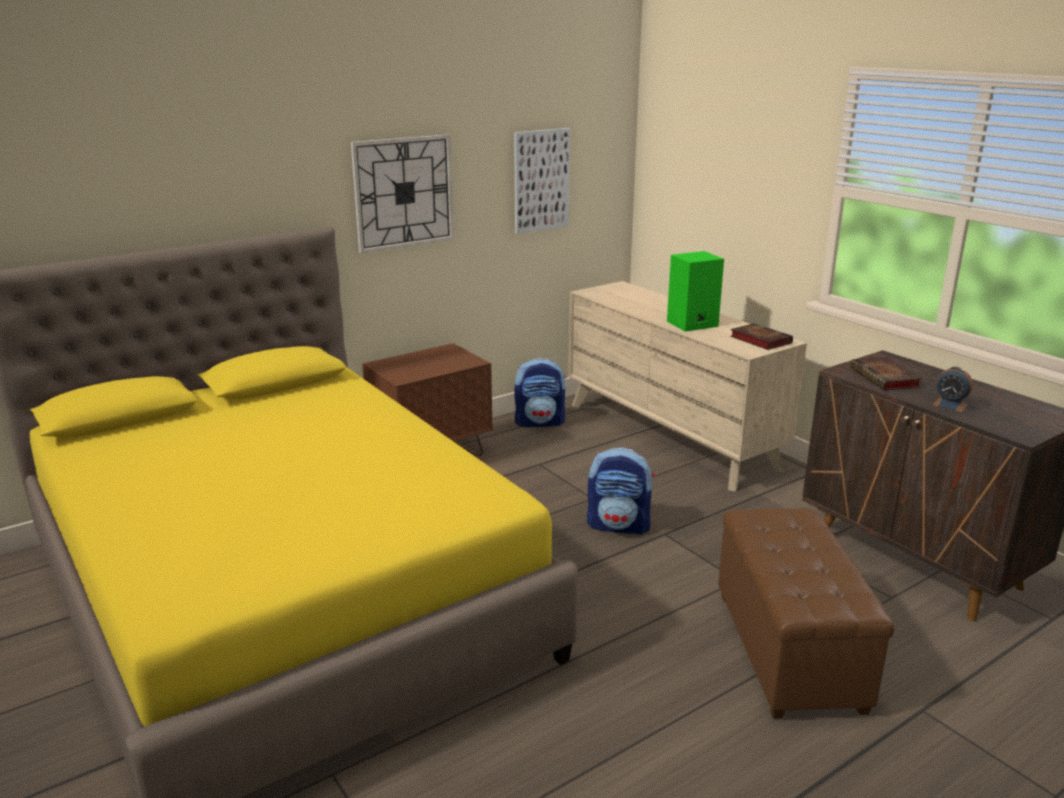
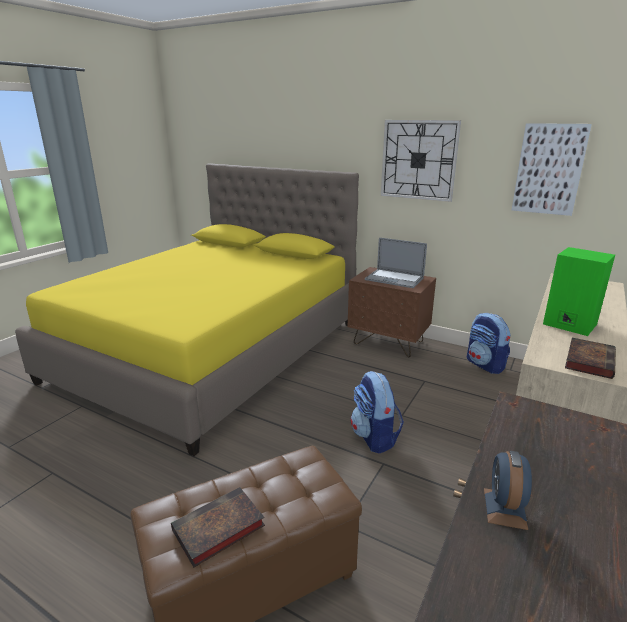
camera: 65 degrees right, 0 degrees up
(428, 362) = (394, 279): none -> laptop
(886, 378) = (538, 440): book -> book (217, 530)

